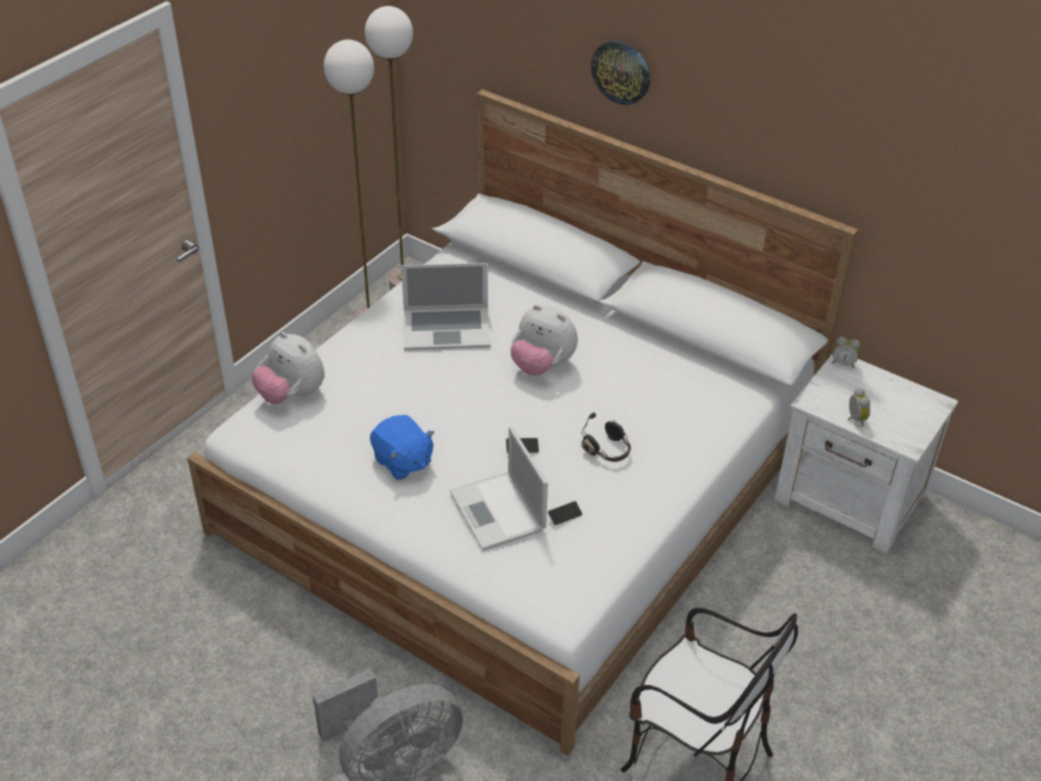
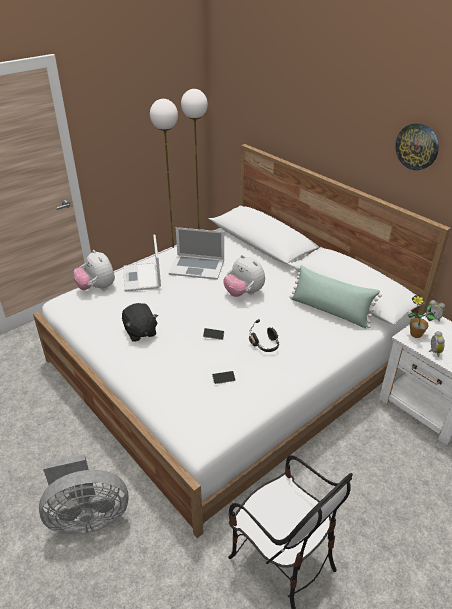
camera: 15 degrees right, 5 degrees down
(402, 462) = (140, 332): blue plush toy -> black plush toy
(498, 512) = (183, 370): laptop -> laptop (142, 278)
(621, 72) = (316, 128): wall clock -> wall clock (417, 146)
(688, 376) = (330, 311): none -> green pillow
(824, 395) = (415, 334): none -> potted plant

